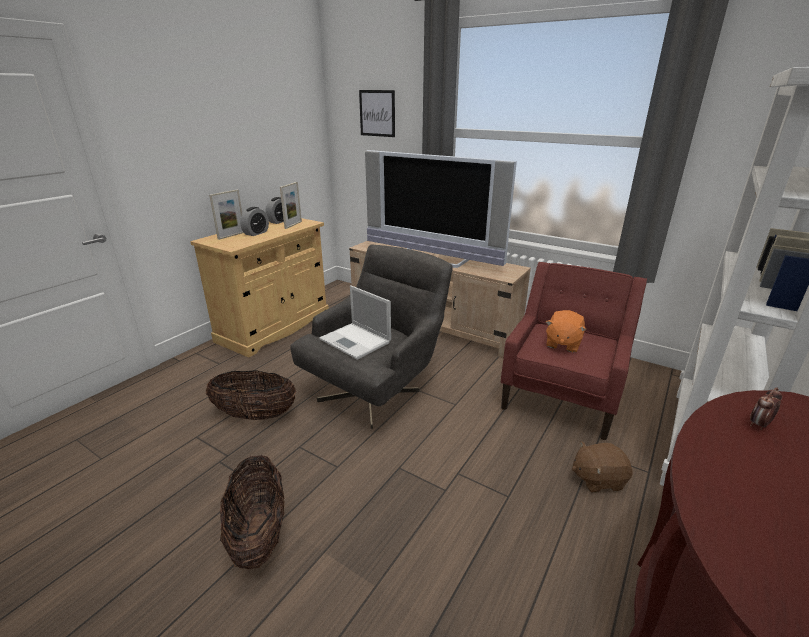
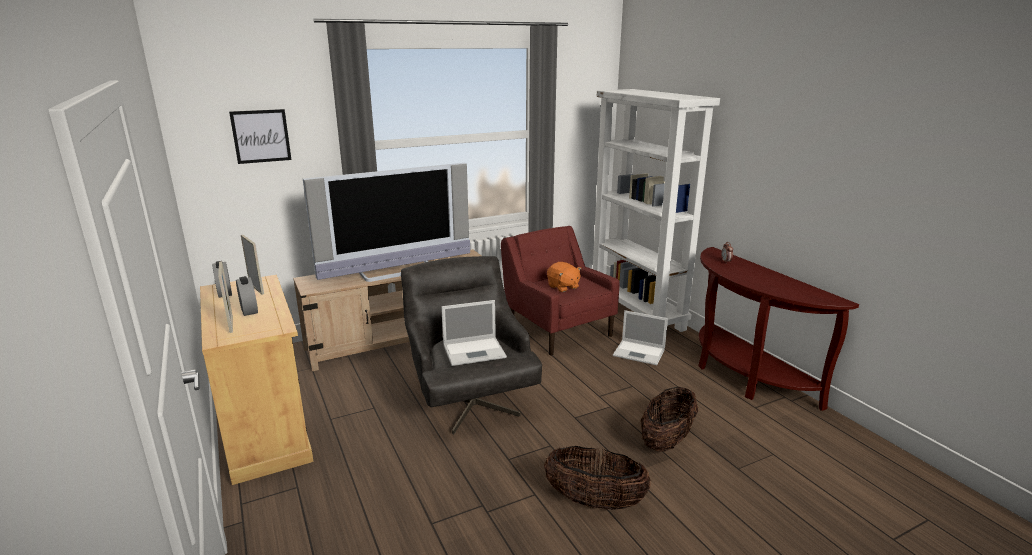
camera: 60 degrees left, 5 degrees down
(255, 415) = (435, 476): basket -> basket (667, 440)
(597, 479) = (640, 353): brown plush toy -> laptop

